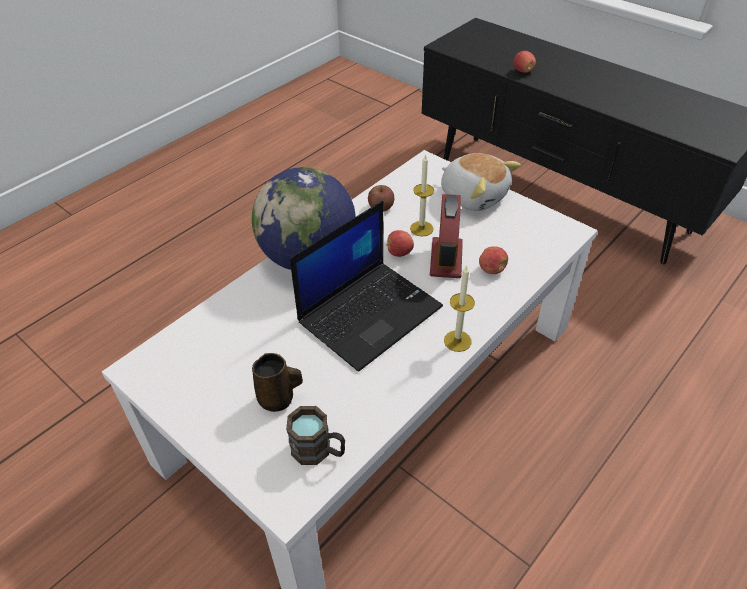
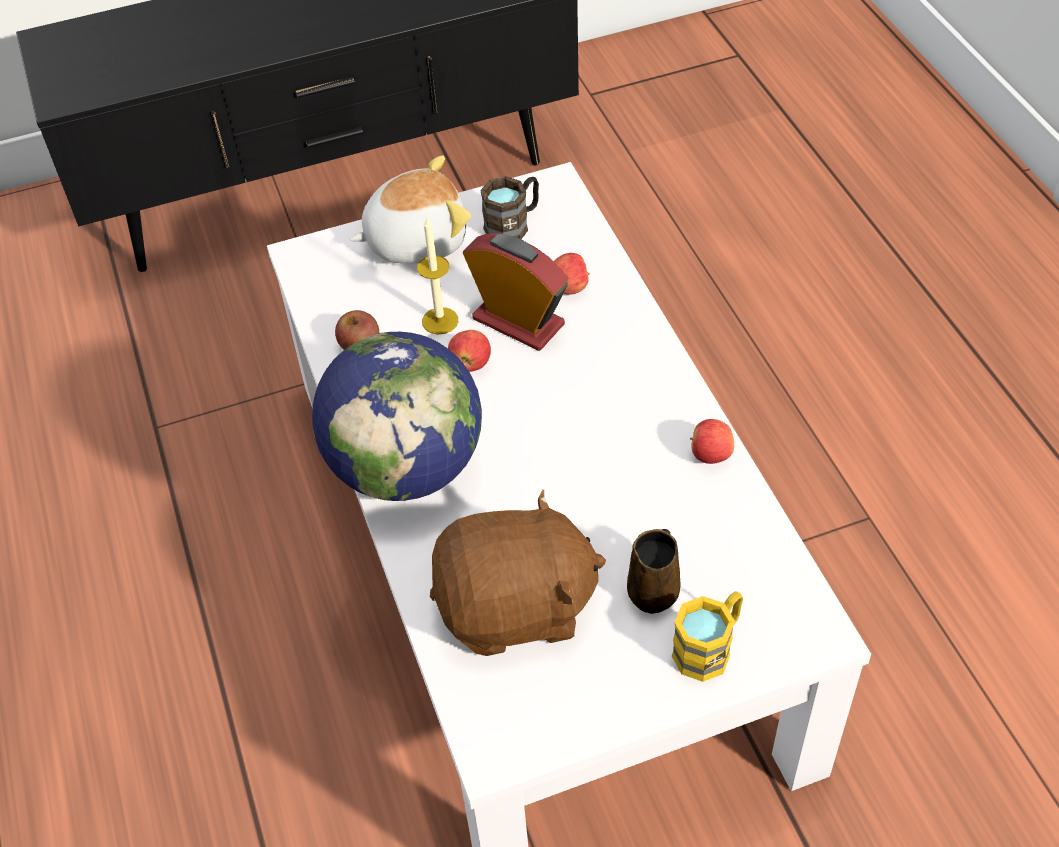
camera: 60 degrees left, 5 degrees up
(236, 340) = (516, 608): none -> brown plush toy
(248, 444) = (709, 647): none -> yellow mug
(319, 451) = (759, 575): brown mug -> brown mug (513, 224)
(370, 313) = (563, 439): laptop -> none
(457, 341) = (667, 373): candle -> none
(523, 71) = (220, 55): apple -> apple (710, 454)

